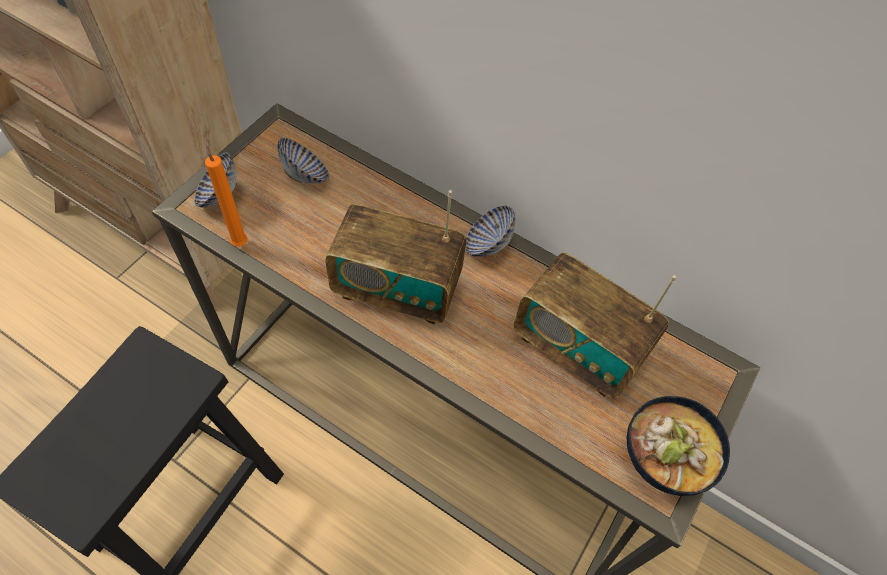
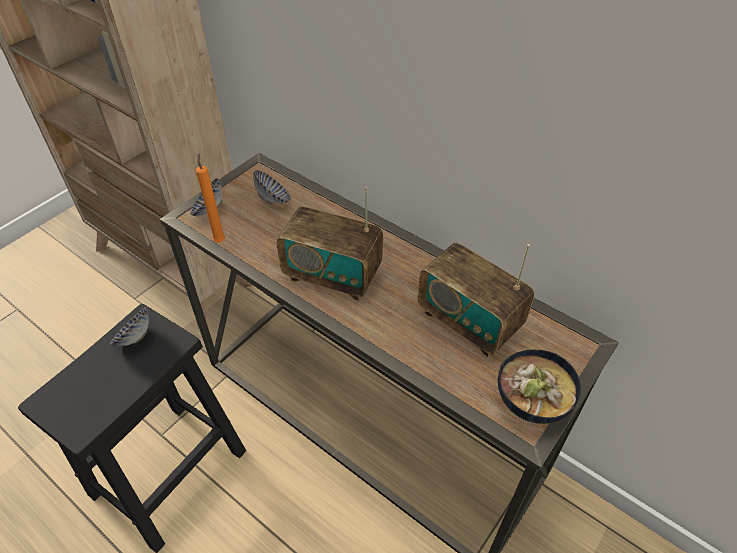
camera: 10 degrees right, 10 degrees down
(487, 245) = (405, 248): bowl -> bowl (135, 338)

